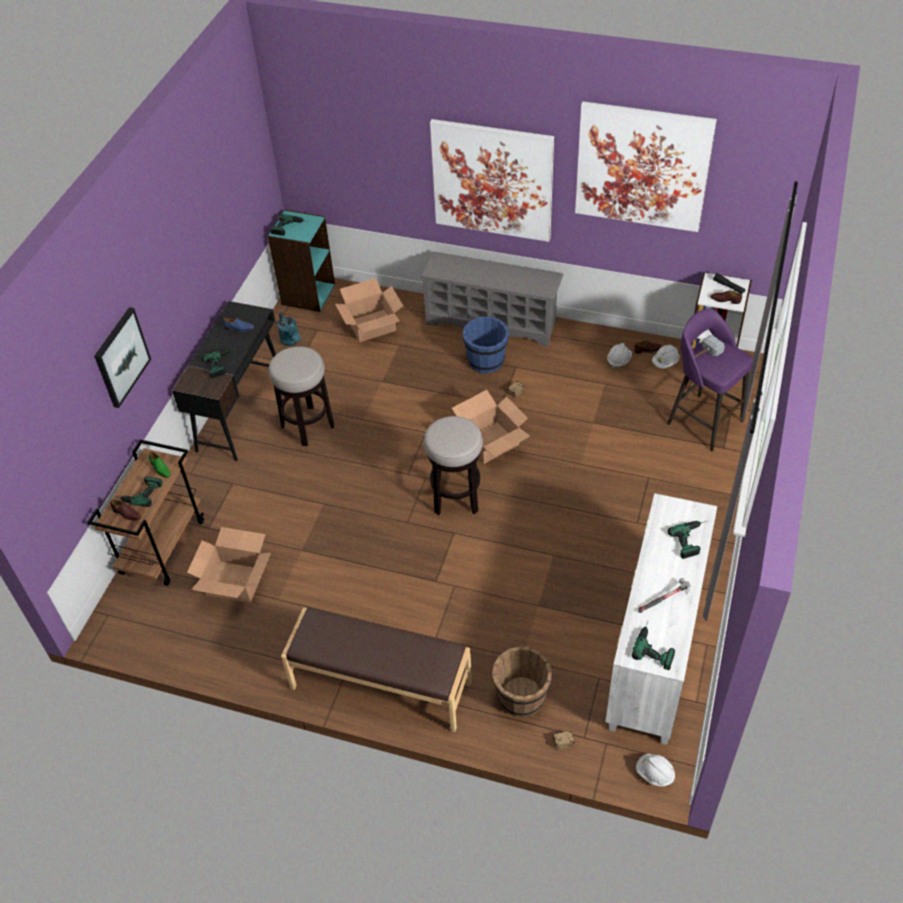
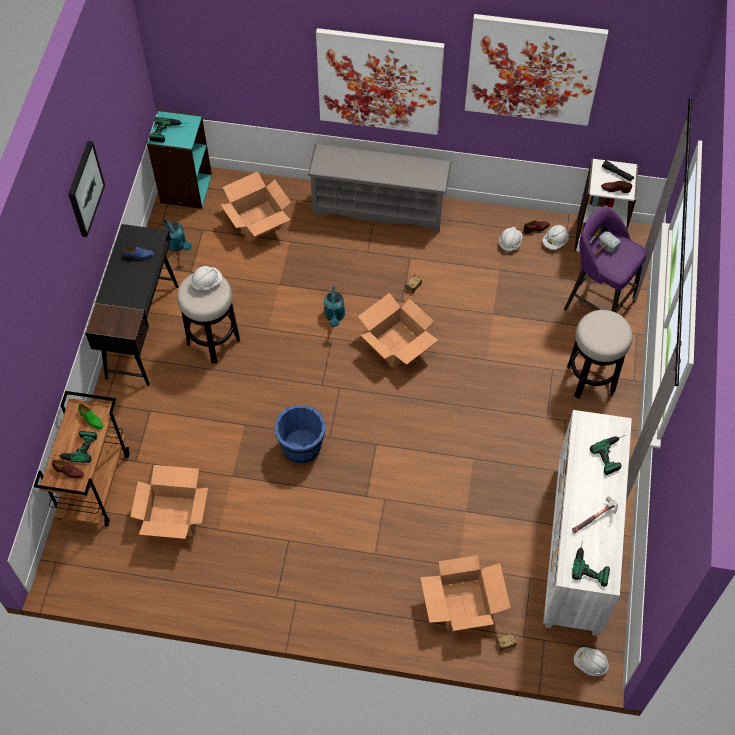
camera: 10 degrees left, 10 degrees up
(121, 357) = (46, 322): picture -> picture (84, 189)
(223, 363) = (131, 297): power drill -> none
(299, 355) = (207, 282): none -> white hard hat
(380, 686) = (331, 607): brown bench -> none
(432, 413) = (335, 316): none -> turquoise watering can
(456, 498) = (372, 407): stool -> stool (590, 379)
(486, 361) = (379, 253): blue bucket -> blue bucket (301, 447)
(521, 698) = (462, 605): brown bucket -> cardboard box

